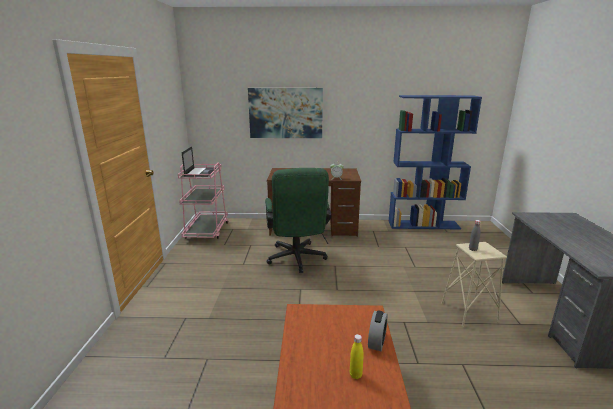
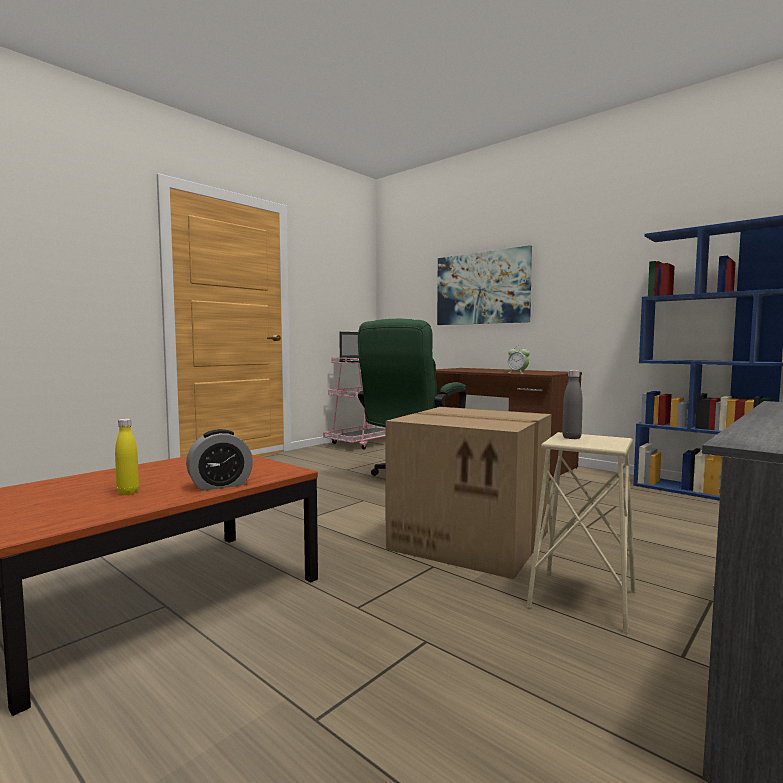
camera: 40 degrees right, 15 degrees down
(391, 296) = (473, 539): none -> cardboard box

